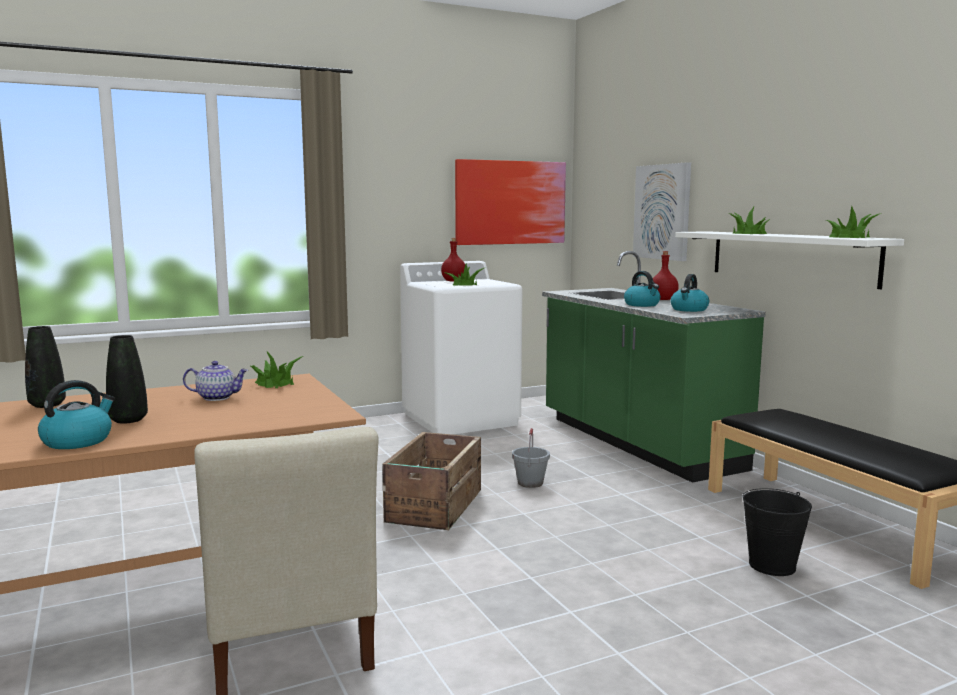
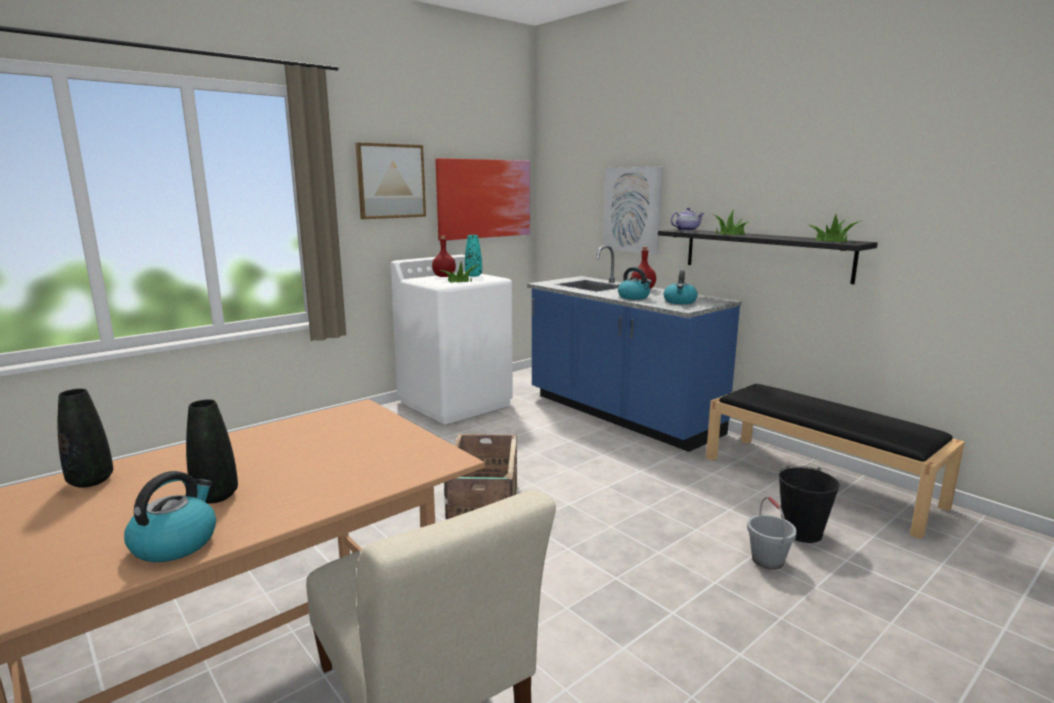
camera: 15 degrees left, 5 degrees up
(217, 397) = (296, 446): teapot -> teapot (686, 230)
(275, 383) = (344, 418): potted plant -> none
(405, 182) = (391, 181): none -> picture
(485, 281) = (473, 275): none -> turquoise vase
(530, 483) = (556, 468): grey bucket -> grey bucket (768, 560)
(636, 443) = (620, 415): green counter -> blue counter
(790, 257) = (764, 254): white shelf -> black shelf

